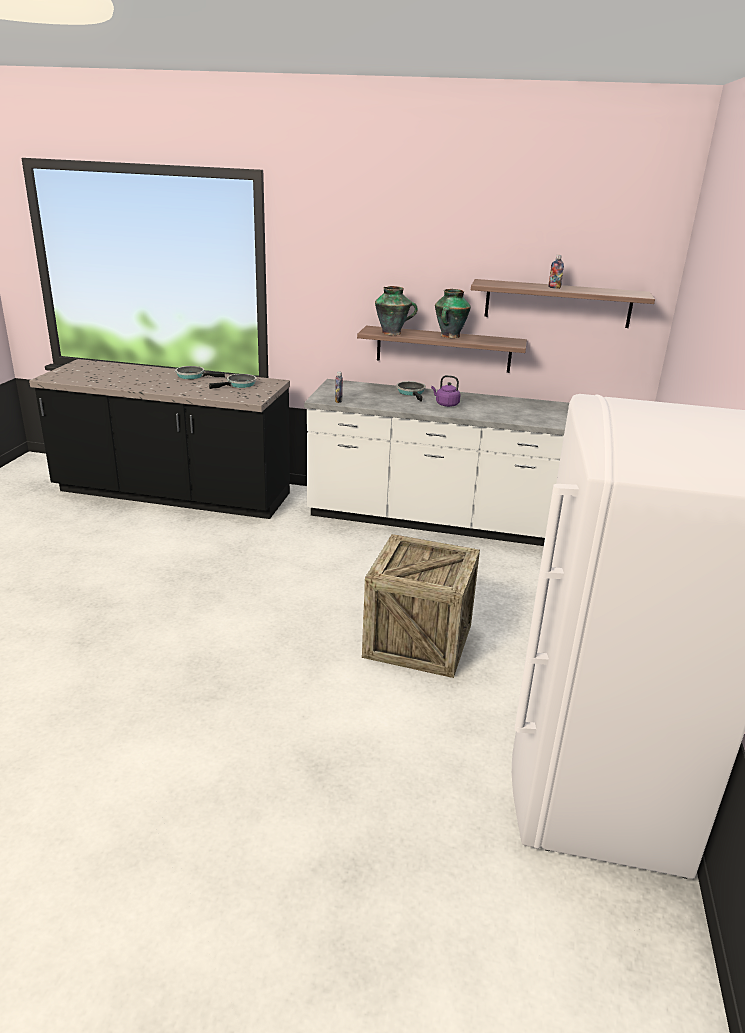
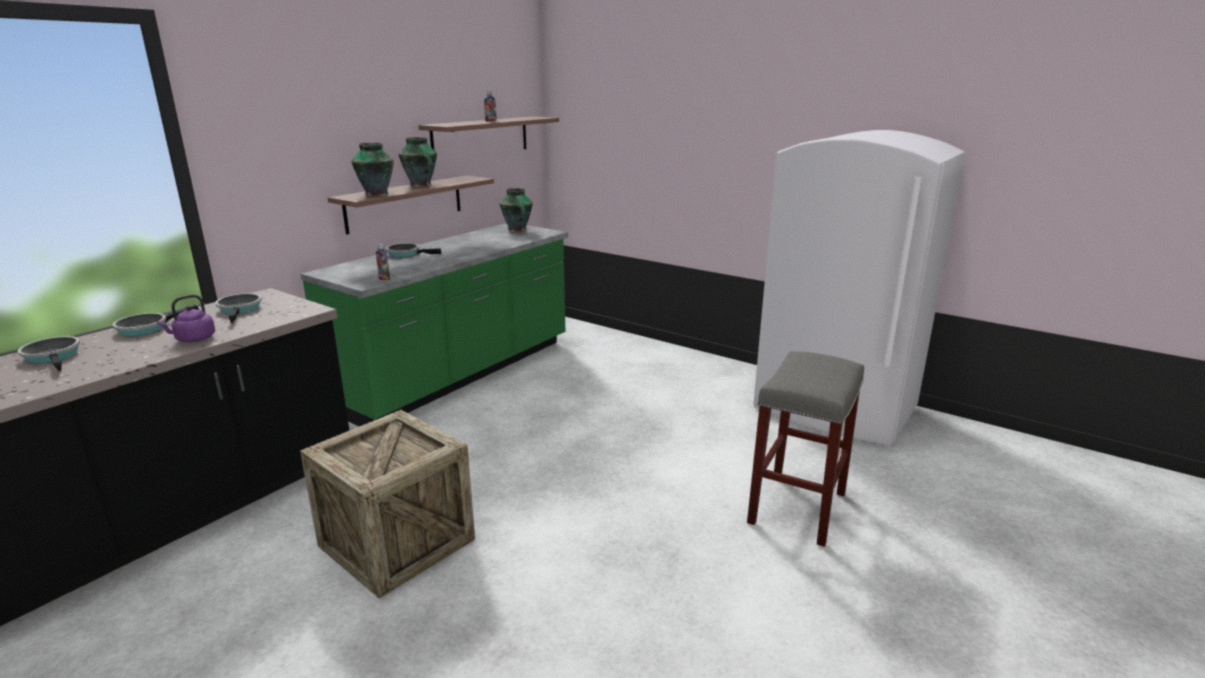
camera: 65 degrees left, 5 degrees down
(141, 373) = (53, 357): none -> frying pan
(328, 768) = (797, 507): none -> grey stool
(418, 641) = (646, 428): crate -> crate (397, 542)
(432, 521) = (459, 374): white counter -> green counter
(445, 404) = (456, 250): purple kettle -> purple kettle (193, 339)
(547, 411) = (517, 230): none -> vase

